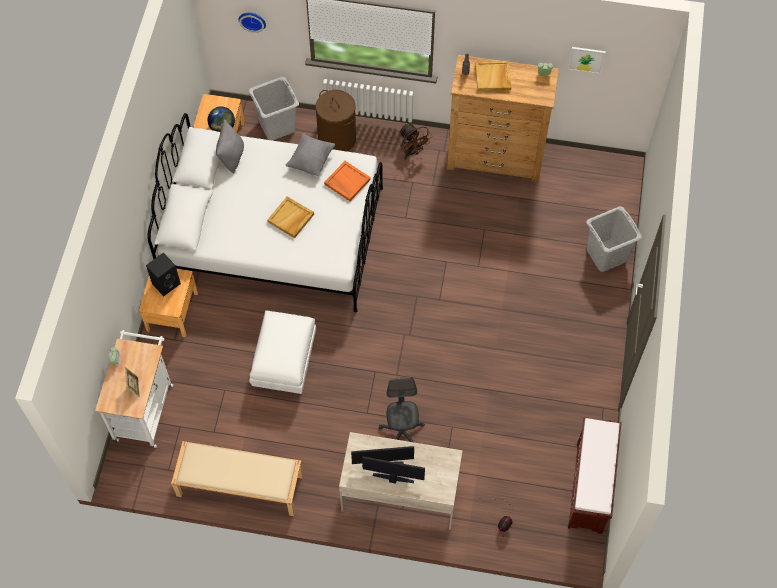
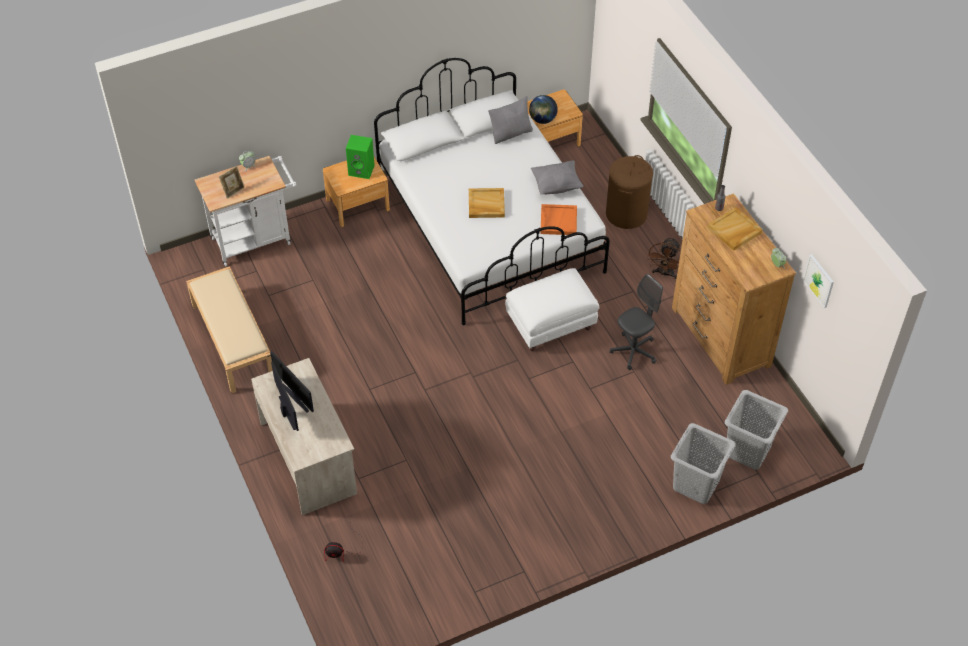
camera: 55 degrees right, 10 degrees down
(166, 283) = (362, 170): black speaker -> green speaker
(252, 20) = (623, 42): wall clock -> none
(277, 126) = (599, 168): grey laundry basket -> grey laundry basket (748, 450)
(284, 362) = (372, 304): white ottoman -> white ottoman (551, 323)
(401, 432) = (371, 425): grey office chair -> grey office chair (634, 351)
(589, 488) = (428, 606): brown bench -> none

